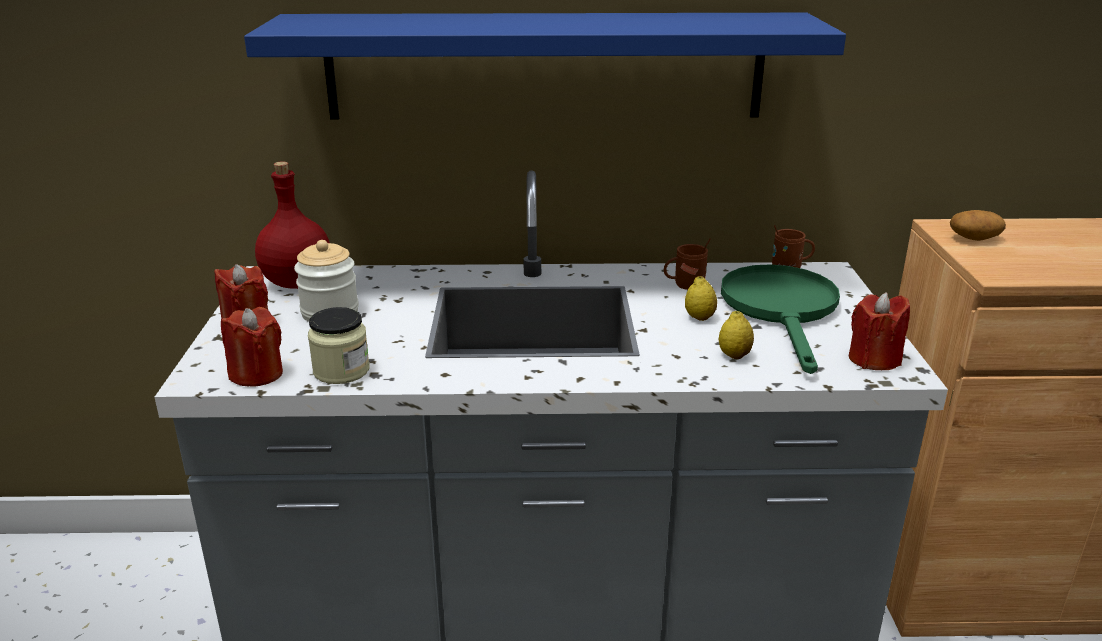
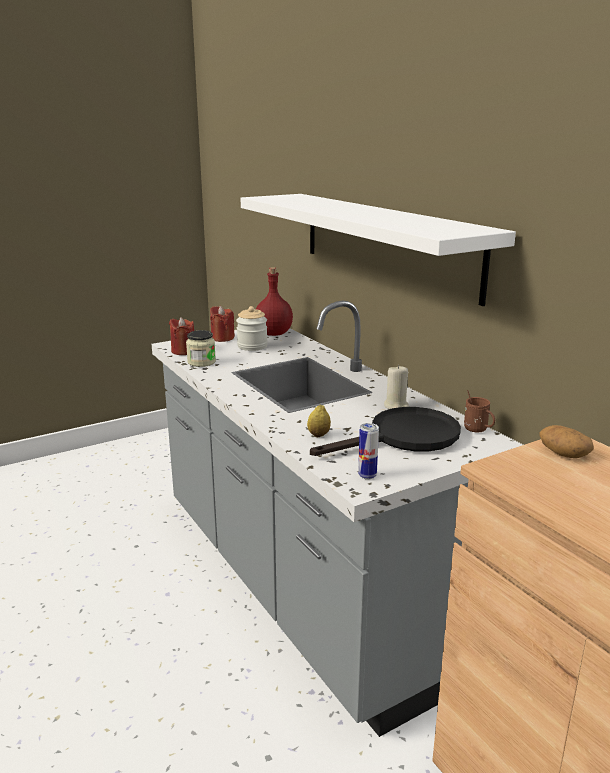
camera: 60 degrees right, 5 degrees down
(545, 66) = (385, 242): blue shelf -> white shelf
(684, 286) = (396, 406): brown mug -> beige candle
(699, 318) = (357, 418): lemon -> none
(782, 310) = (404, 438): green frying pan -> black frying pan
(873, 359) = (367, 476): red candle -> can

